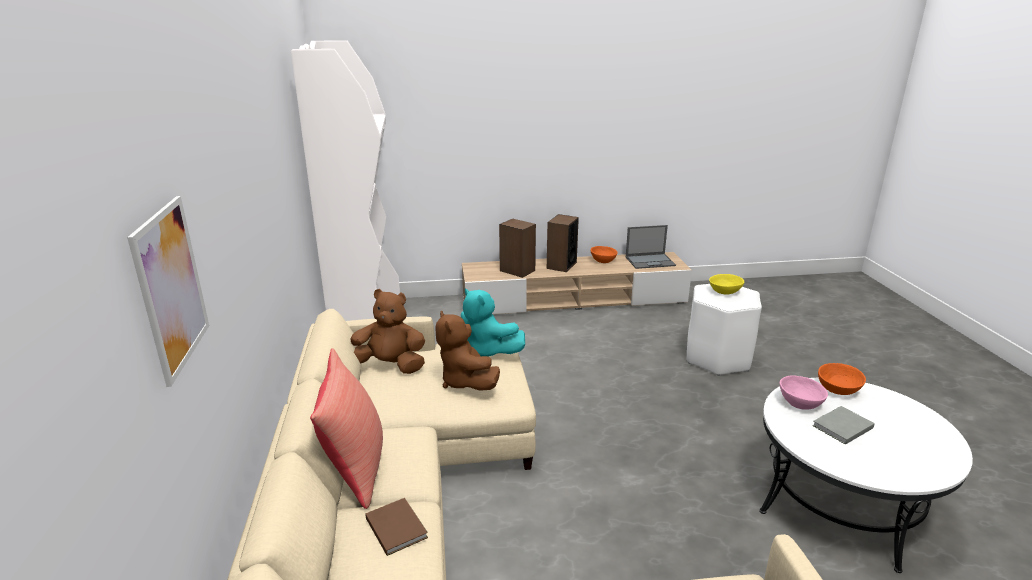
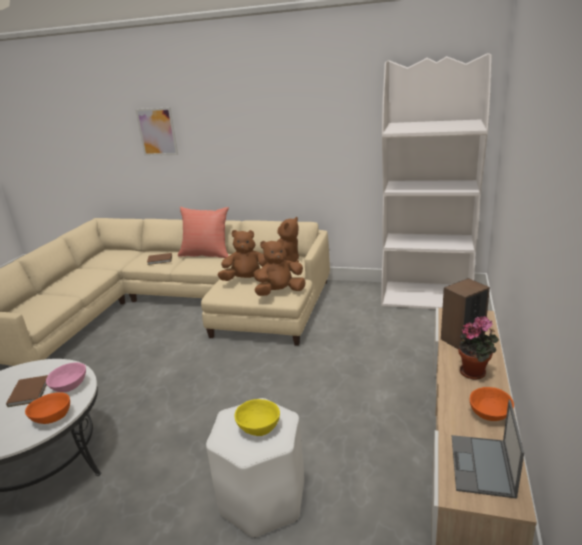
camera: 115 degrees right, 0 degrees up
(488, 351) = (280, 292): turquoise plush toy -> brown plush toy
(561, 265) = (475, 372): speaker -> potted plant
(841, 427) = (30, 391): grey book -> brown book

